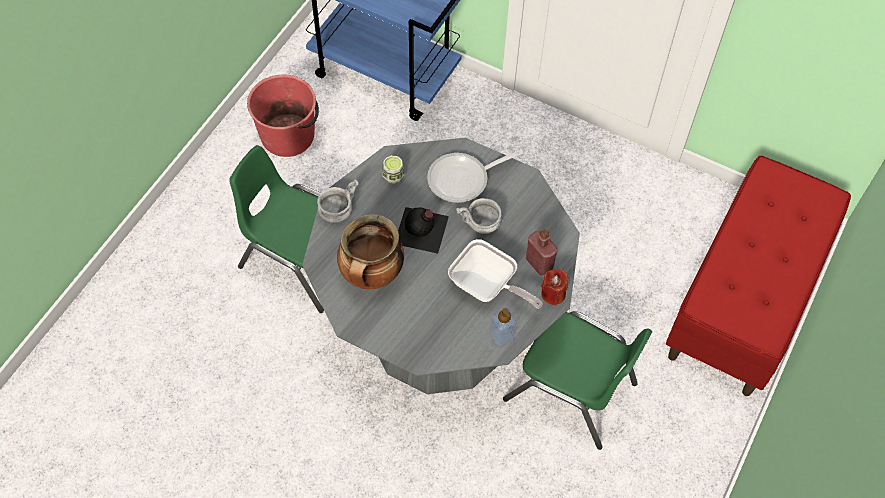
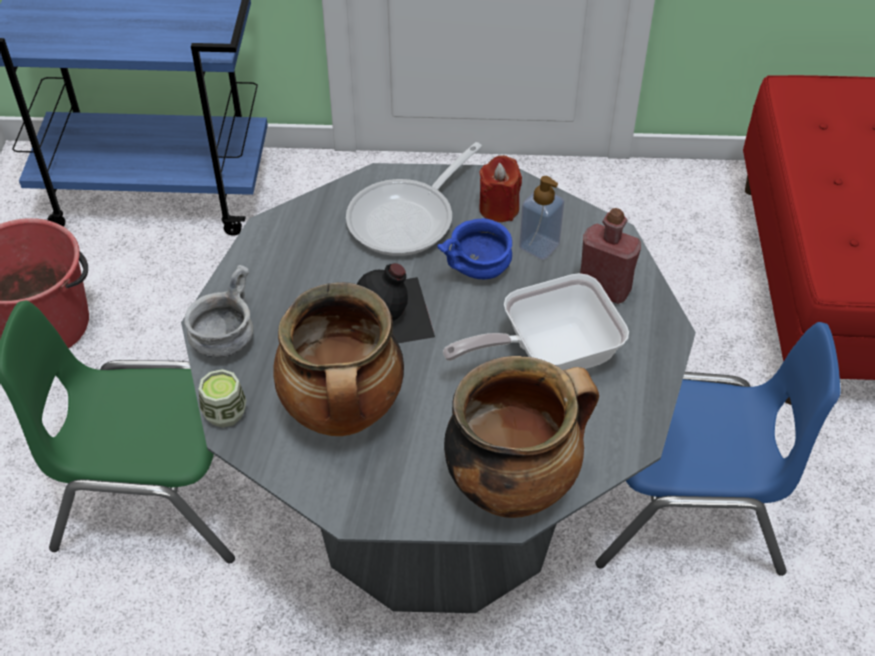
camera: 25 degrees left, 10 degrees down
(393, 176) = (290, 254): cup -> cup (225, 413)
(429, 346) = (513, 485): none -> cooking pot
(482, 224) = (478, 269): grey bowl -> blue bowl
(487, 287) = (548, 355): frying pan -> frying pan turned 150 degrees clockwise
(501, 335) = (621, 417): soap dispenser -> soap dispenser (539, 246)
(553, 294) = (657, 323): red candle -> red candle (499, 208)
(571, 391) = (687, 509): green chair -> blue chair

